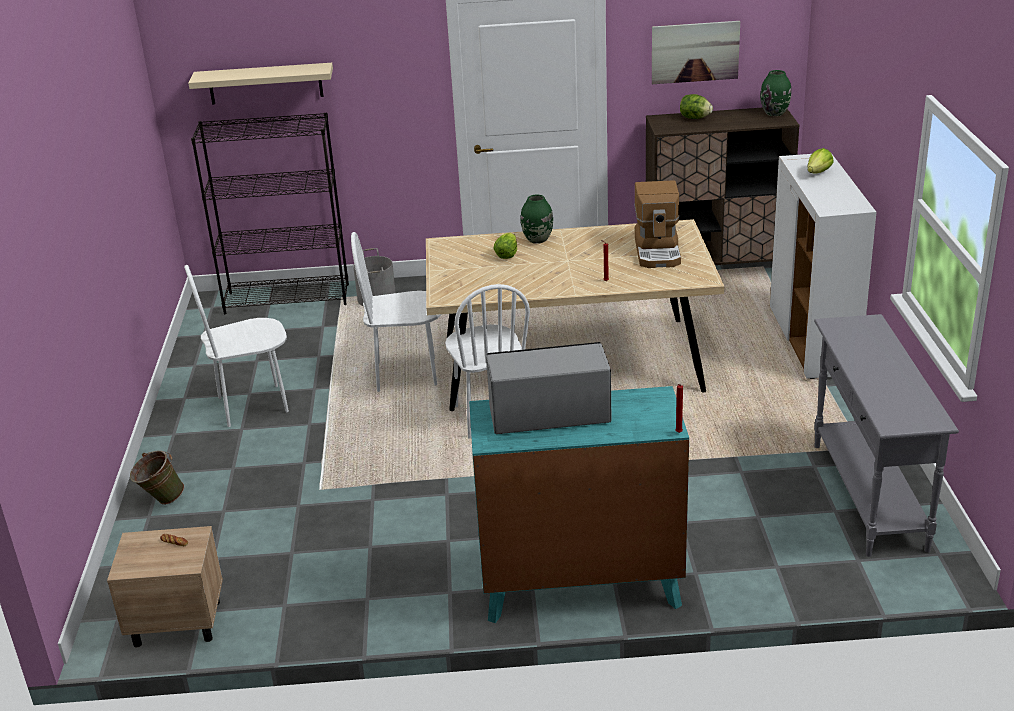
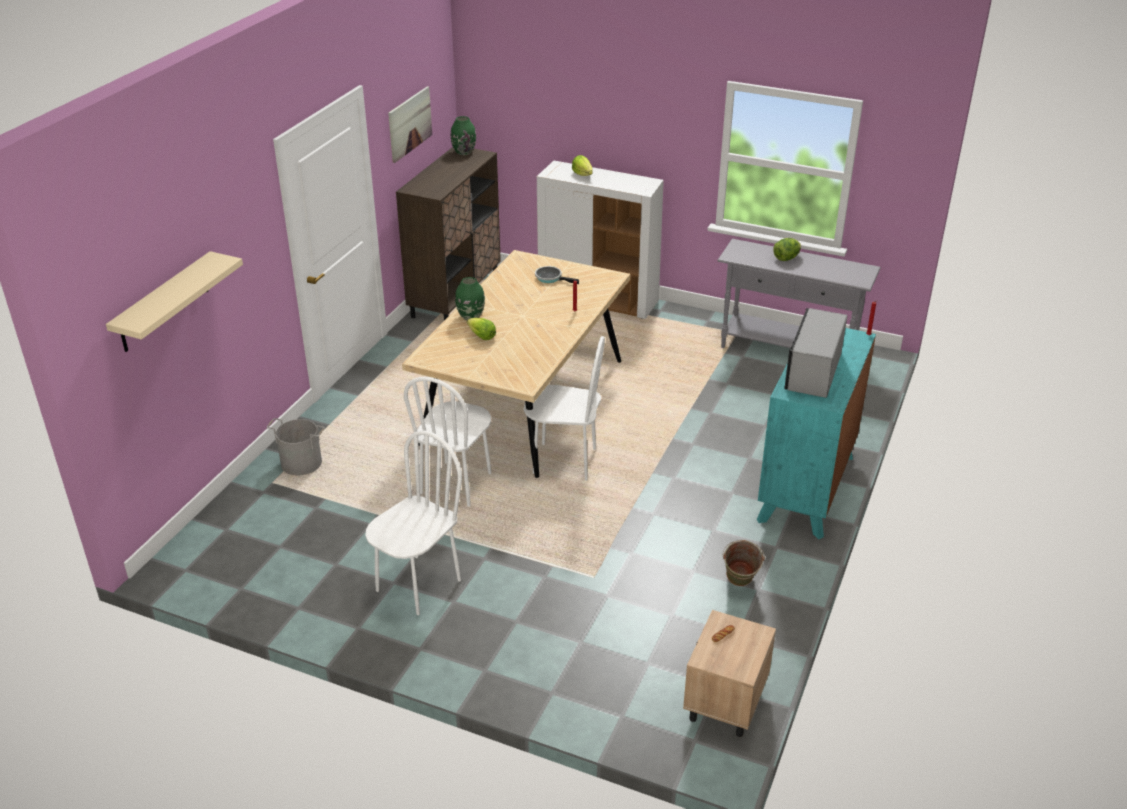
camera: 65 degrees left, 5 degrees up
(161, 500) = (531, 679): green bucket -> green bucket (739, 585)
(253, 405) = (418, 585): white chair -> white chair turned 150 degrees counterclockwise
(288, 298) = (232, 515): black bookcase -> none
(658, 251) = (551, 278): coffee machine -> frying pan
(695, 118) = (430, 178): lettuce -> lettuce (786, 258)

